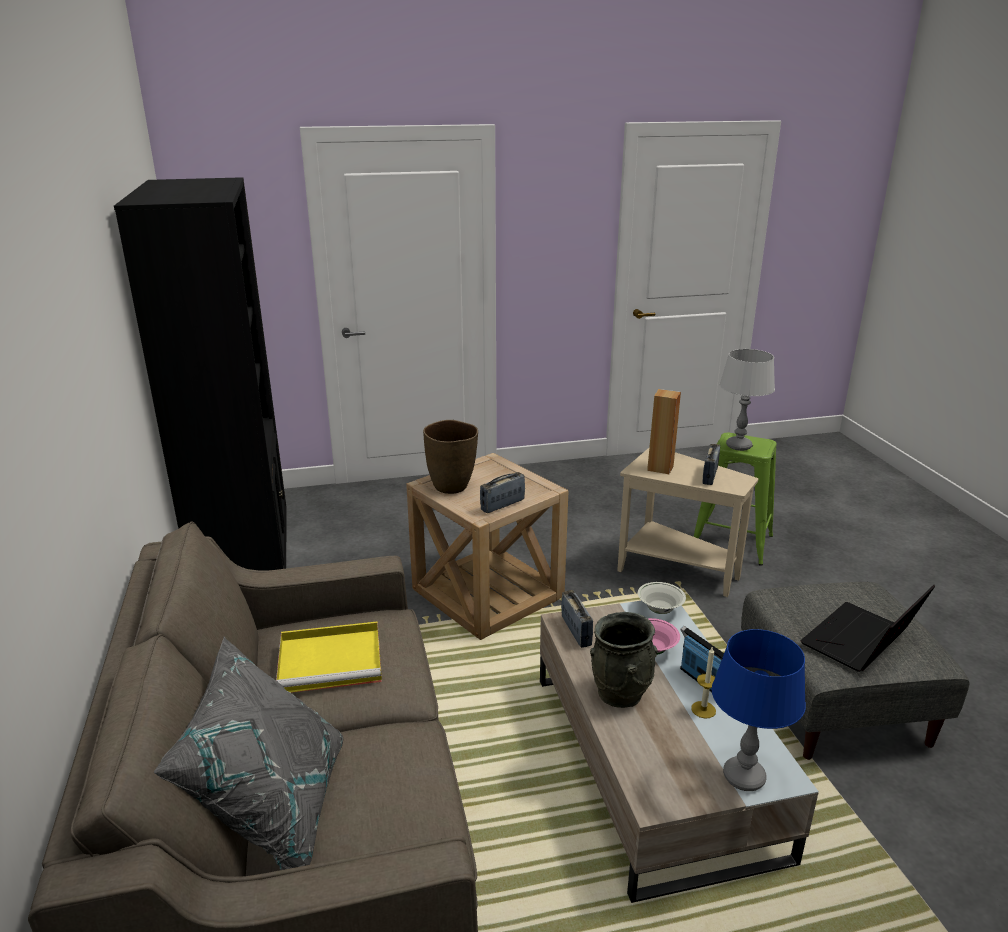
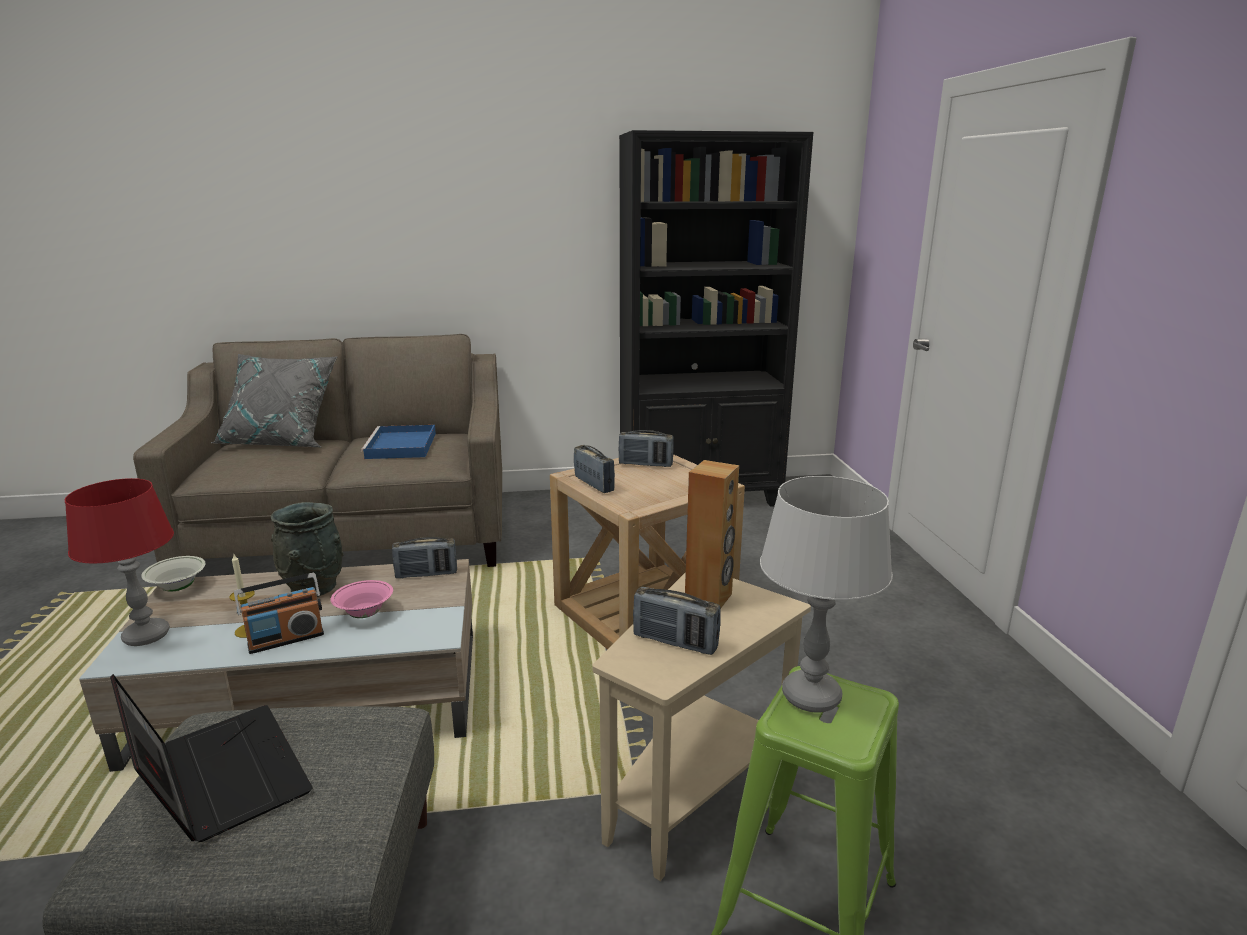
camera: 95 degrees right, 5 degrees down
(333, 660) = (401, 446): yellow tray -> blue tray
(452, 486) = (645, 464): brown vase -> radio
(660, 610) = (434, 630): white bowl -> white bowl (178, 588)
(743, 777) = (146, 636): blue table lamp -> red table lamp

